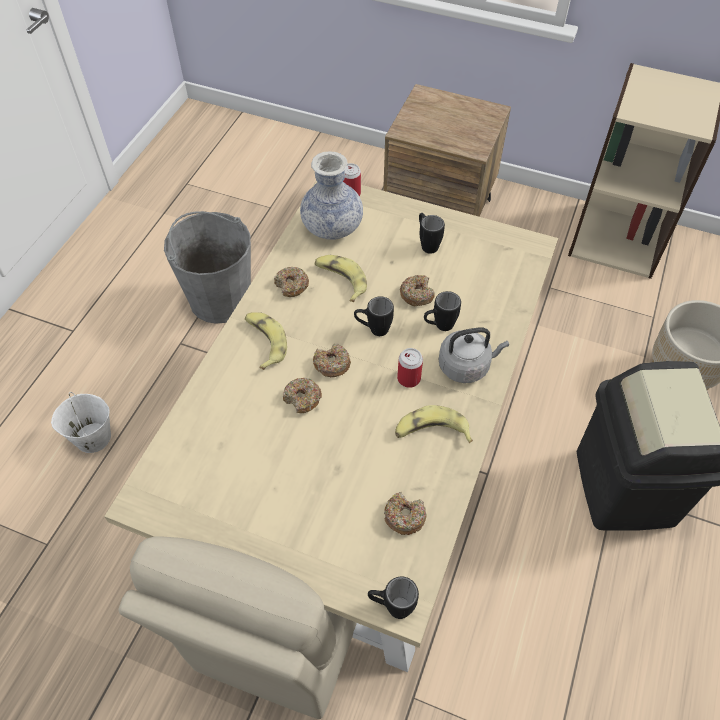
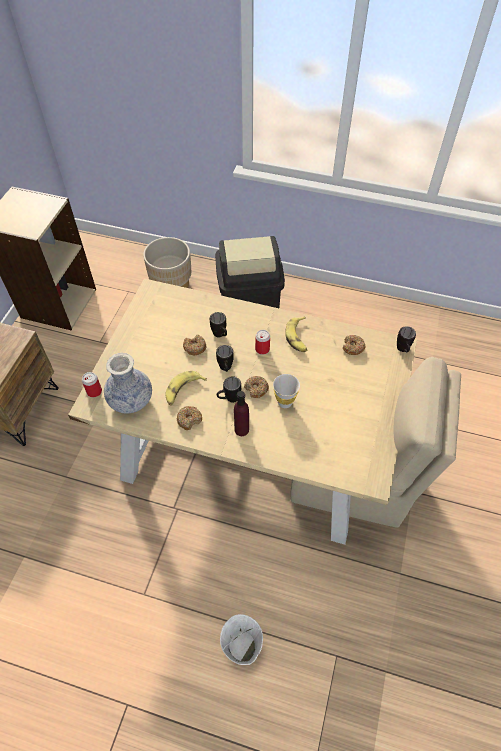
camera: 95 degrees left, 0 degrees up
(220, 298) = (95, 569): grey bucket -> none
(265, 342) = (241, 429): banana -> purple bottle
(302, 399) = (285, 402): donut -> white cup
(427, 243) = (148, 344): black mug -> black mug (229, 399)
(466, 366) = (250, 322): grey kettle -> none

